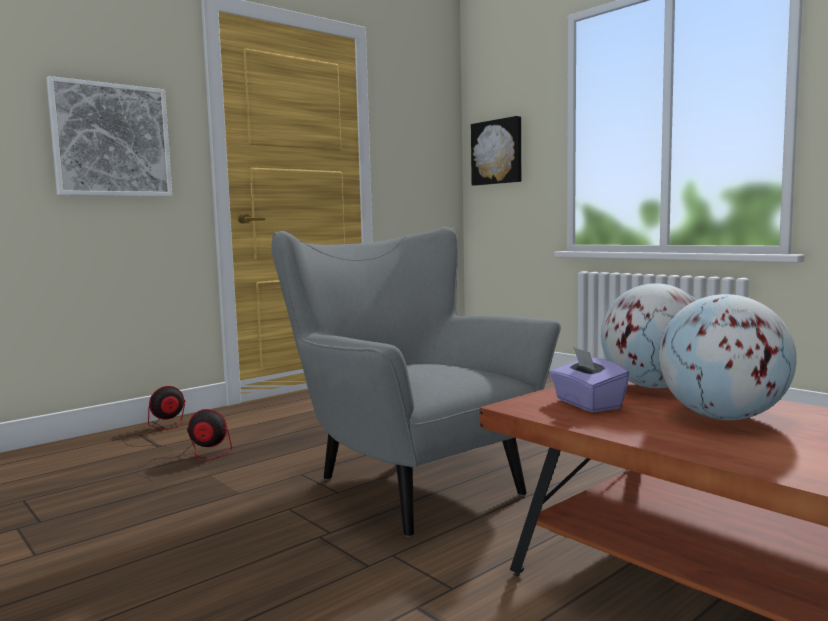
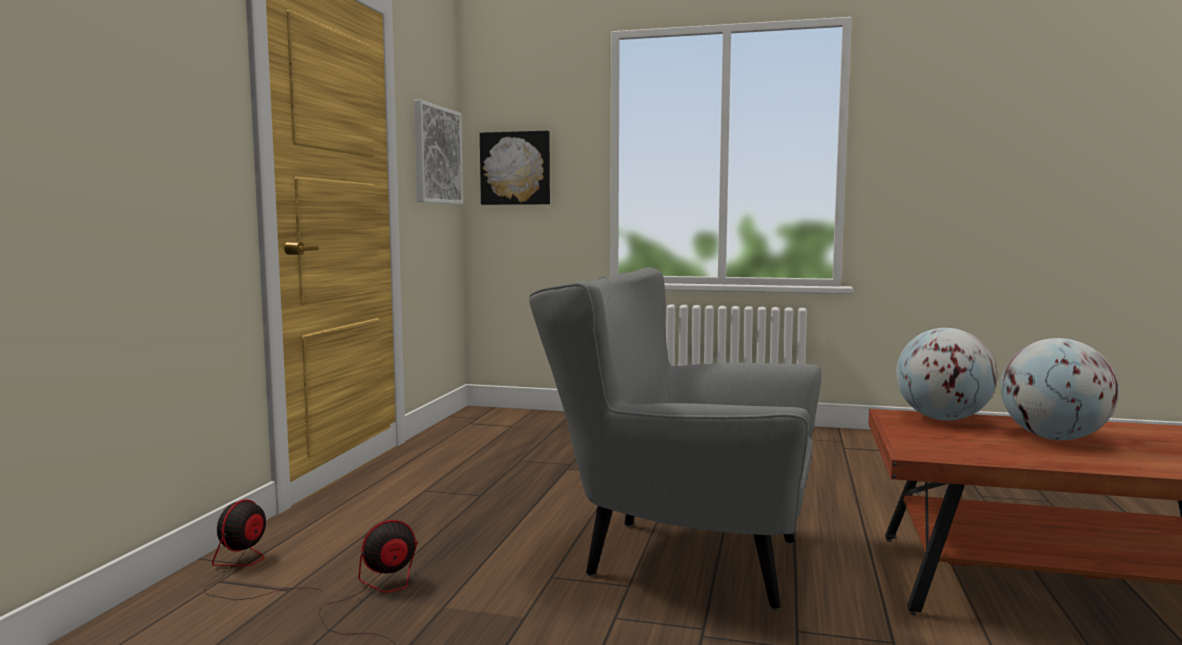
camera: 35 degrees left, 0 degrees up
(111, 140) = (149, 129): picture -> picture (436, 155)
(587, 404) = (952, 442): purple tissue box -> none

